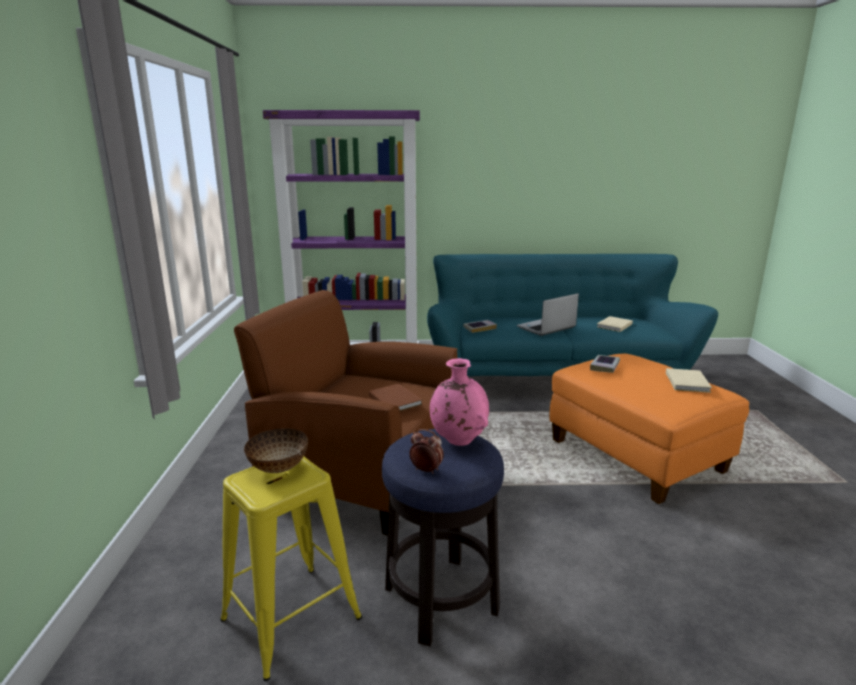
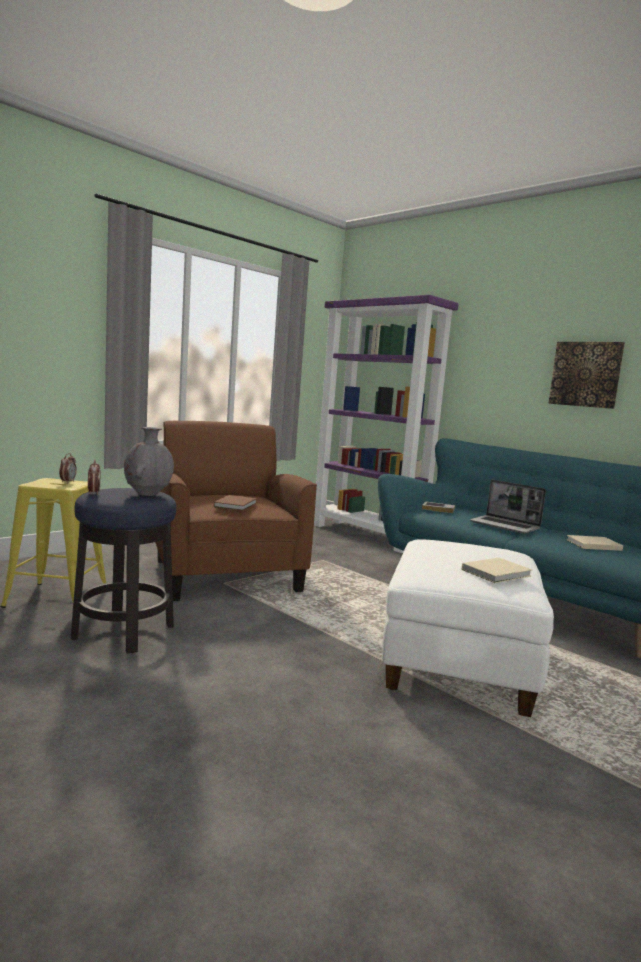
camera: 45 degrees right, 10 degrees down
(278, 468) = (67, 482): bowl -> alarm clock
(458, 440) = (148, 494): pink vase -> grey vase
(546, 328) = (505, 526): laptop -> laptop turned 150 degrees counterclockwise
(549, 182) = (586, 374): none -> picture
(604, 366) = (454, 545): book -> none
(637, 457) = (458, 664): orange ottoman -> white ottoman

